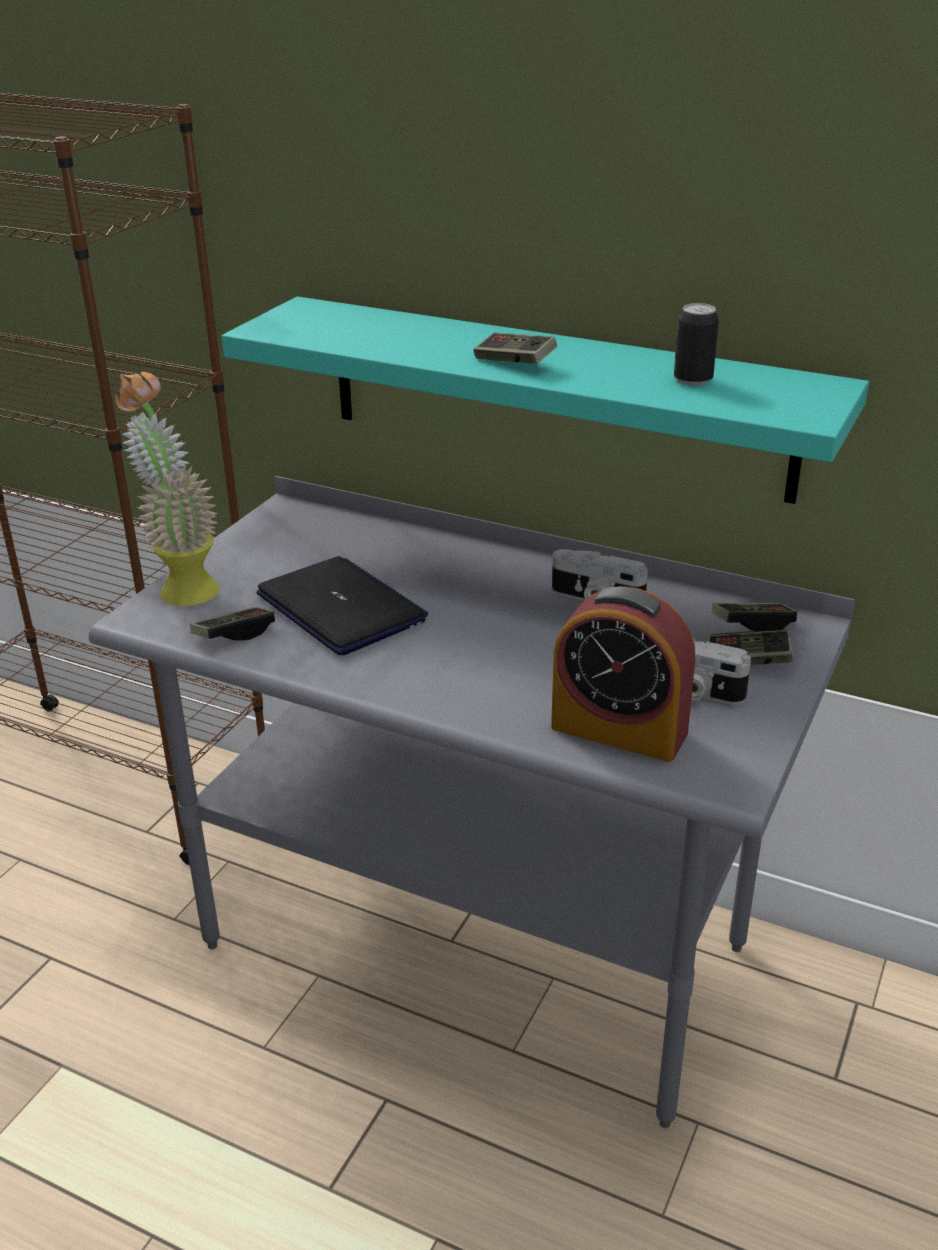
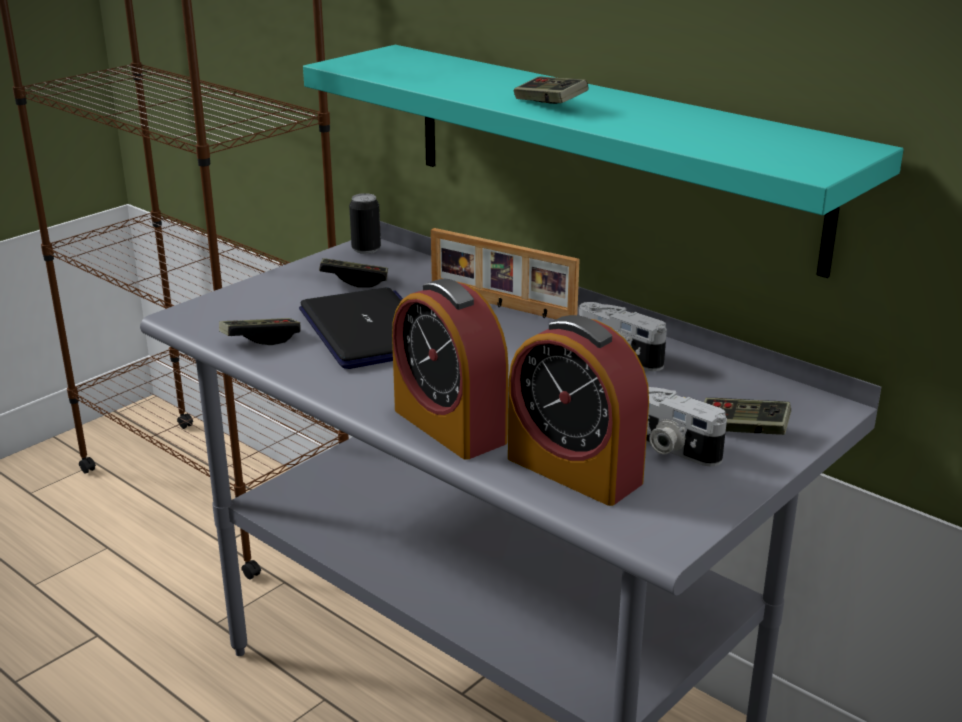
camera: 15 degrees right, 5 degrees down
(181, 585) = (239, 295): potted plant -> none
(457, 559) = (501, 306): none -> picture frame
(478, 702) = (449, 426): none -> alarm clock
(693, 380) = (715, 131): can -> can (366, 249)
(752, 625) = (766, 399): game controller -> game controller (354, 281)

